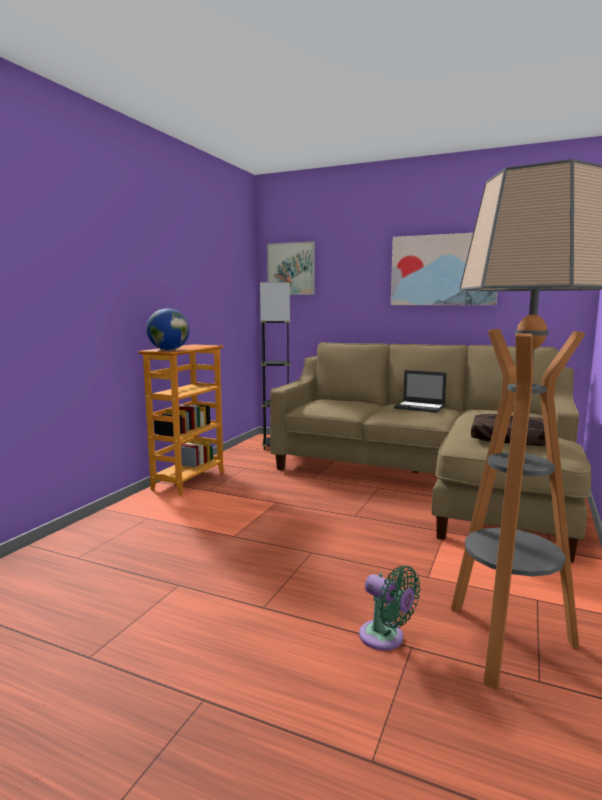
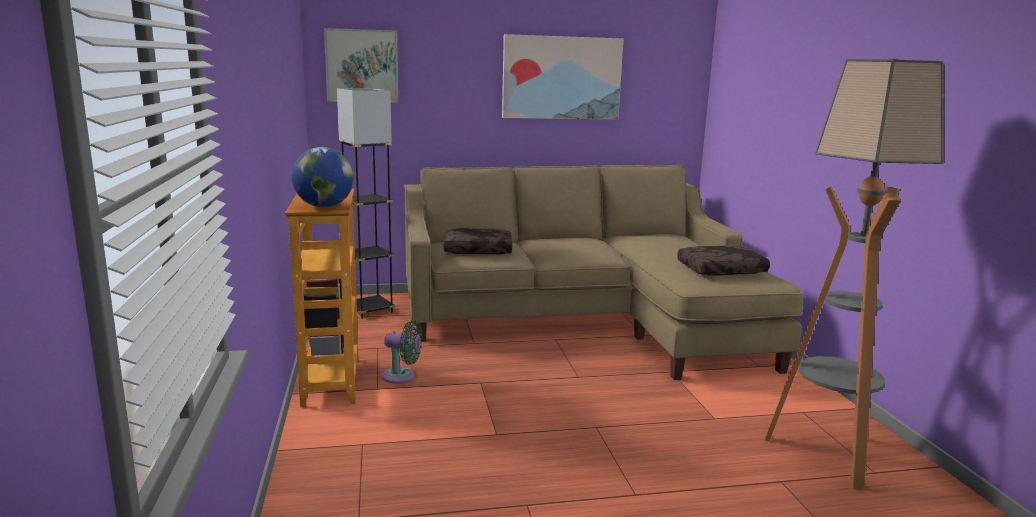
camera: 35 degrees left, 5 degrees up
(333, 405) = (479, 250): none -> brown pillow
(385, 638) = (757, 482): green fan -> green fan (402, 376)
(420, 407) = (572, 241): laptop -> none

